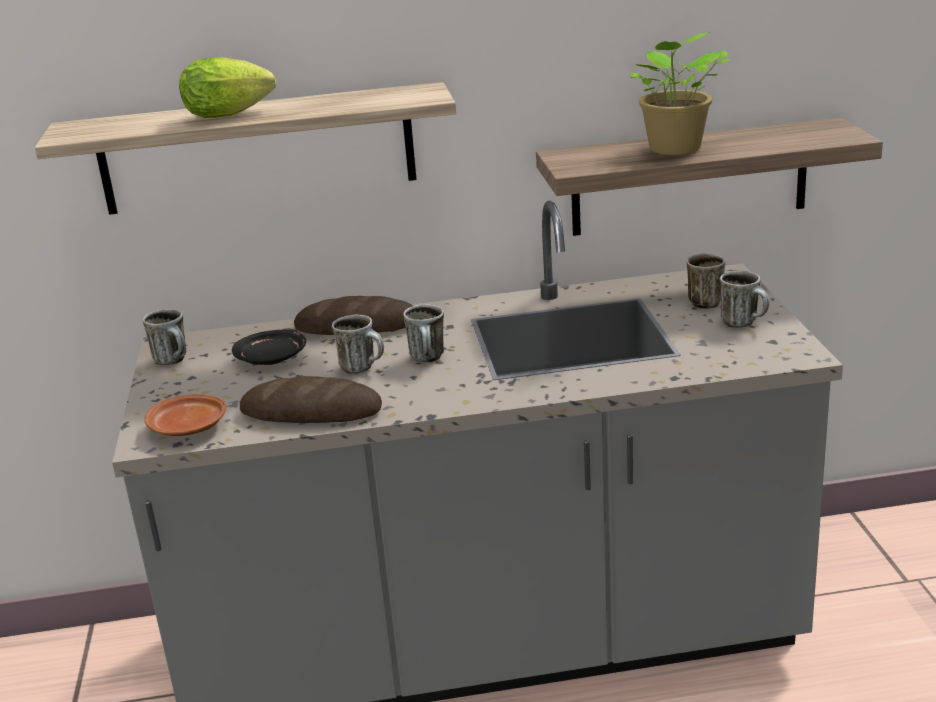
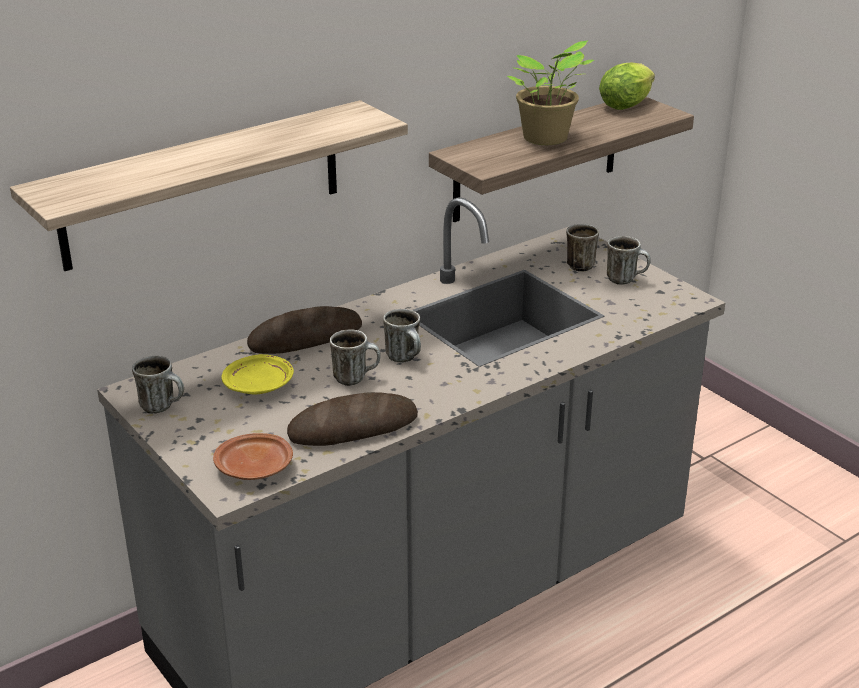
camera: 30 degrees left, 5 degrees up
(233, 114) = (207, 157): lettuce -> lettuce (628, 104)
(272, 358) = (259, 385): black plate -> yellow plate

